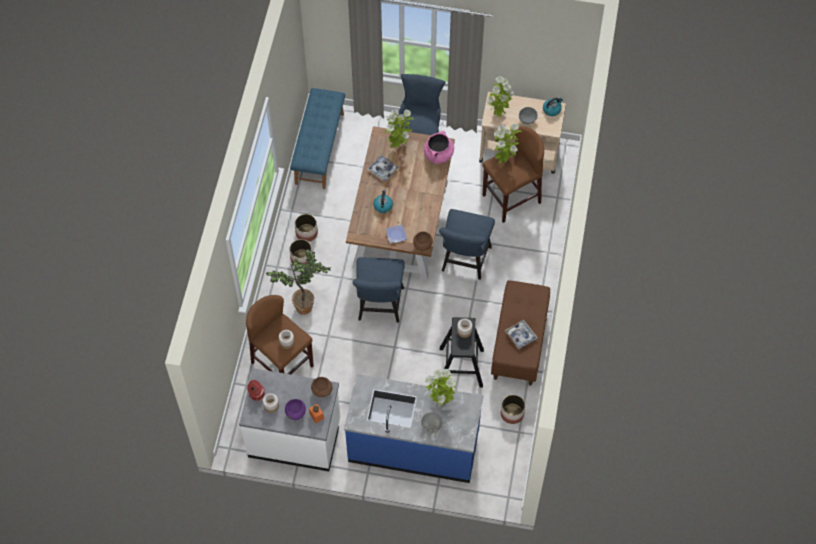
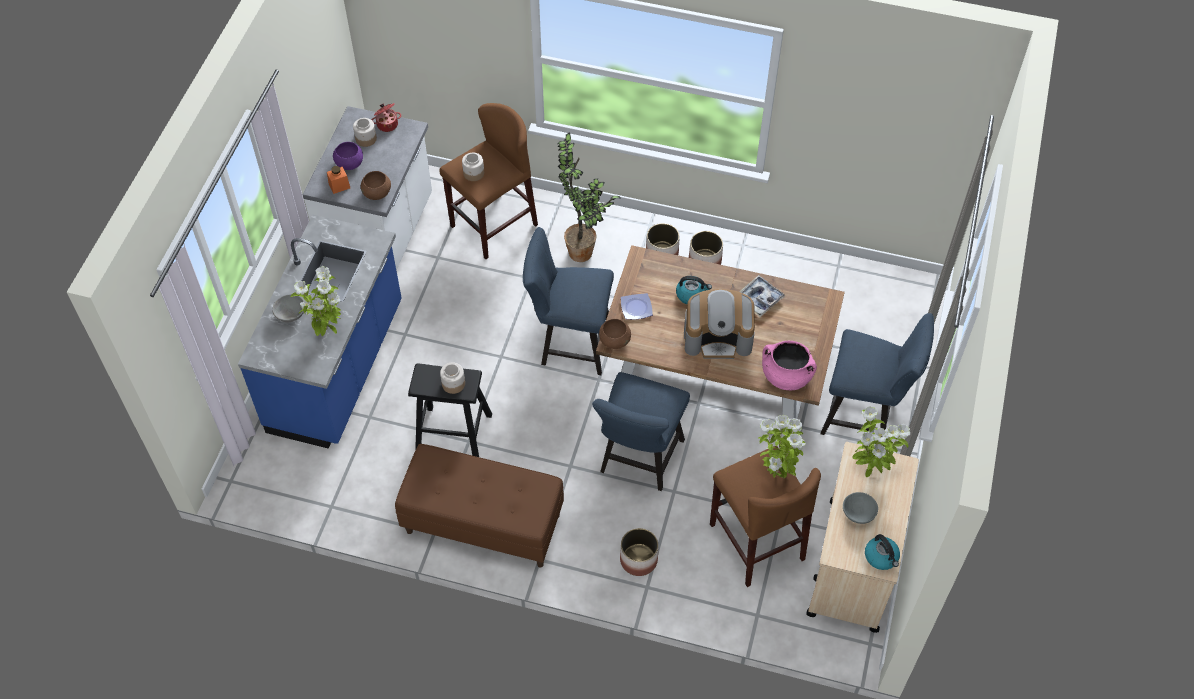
camera: 95 degrees right, 5 degrees down
(319, 148) = (856, 283): blue bench -> none
(398, 145) = (806, 322): potted plant -> none
(414, 190) = (718, 337): none -> coffee machine
(464, 262) = (638, 461): blue chair -> blue chair turned 90 degrees counterclockwise
(512, 413) = (363, 500): planter -> planter (638, 560)
(521, 336) = (456, 486): tray -> none

